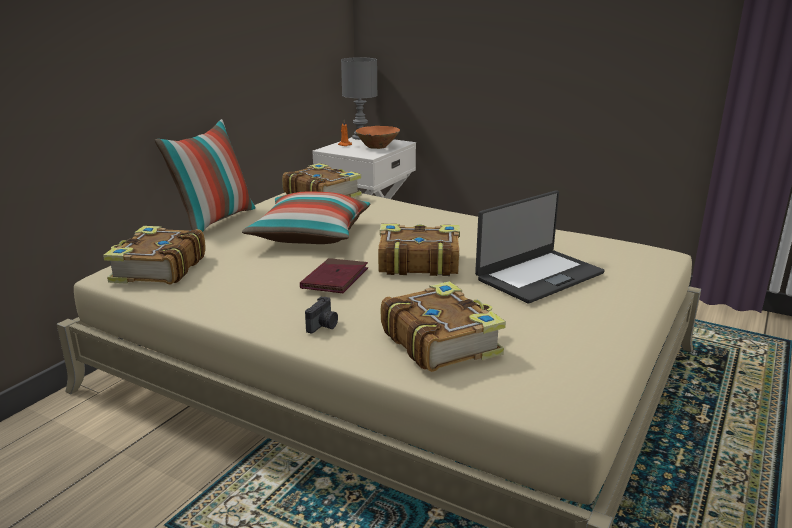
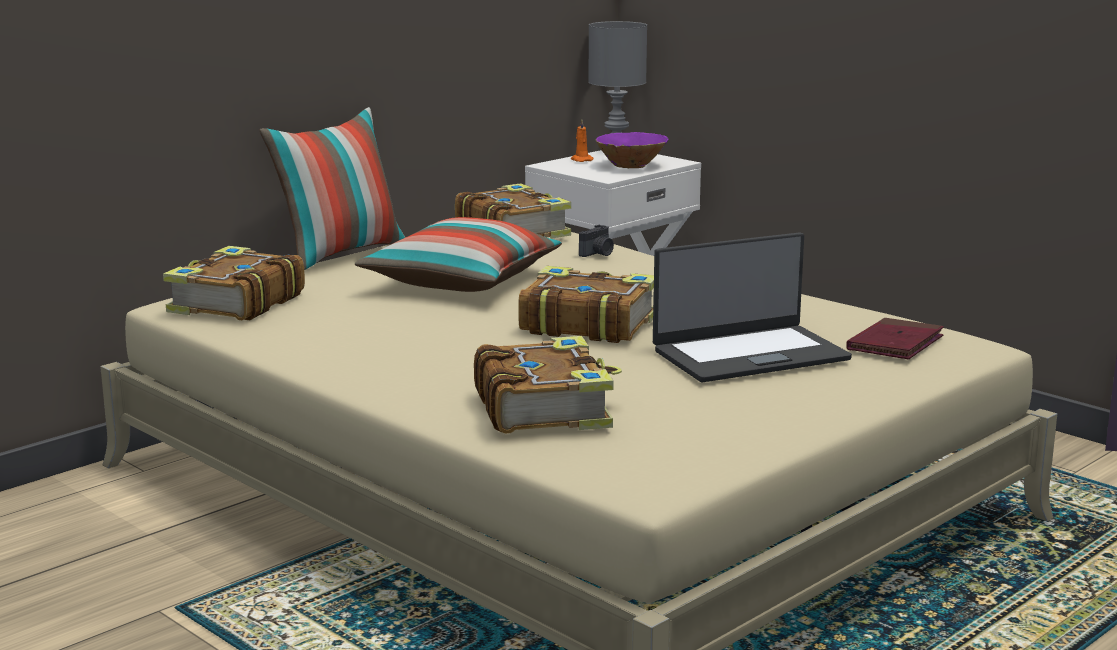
camera: 15 degrees right, 5 degrees down
(323, 326) = (407, 380): camera -> camera (598, 254)
(335, 279) = (456, 333): red book -> red book (895, 344)
(377, 147) = (631, 166): orange bowl -> purple bowl

